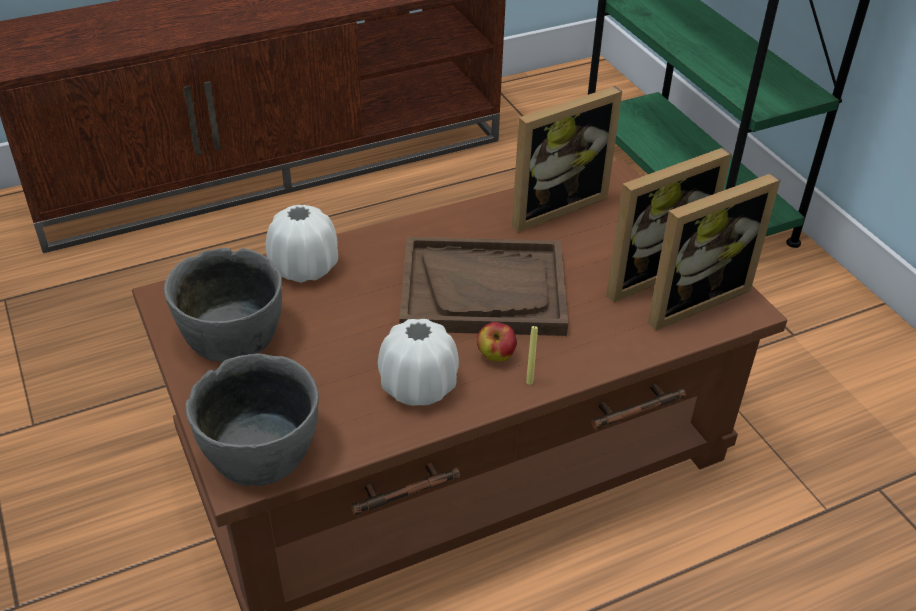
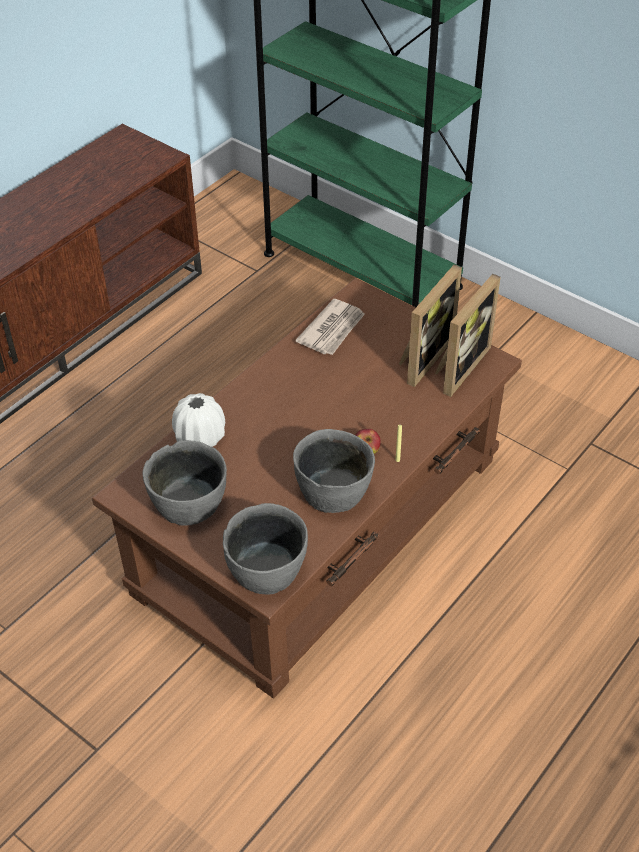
camera: 25 degrees left, 5 degrees up
(418, 386) = (333, 489): white vase -> grey bowl
(483, 290) = (329, 409): brown tray -> none
(552, 205) = (332, 330): picture frame -> newspaper

